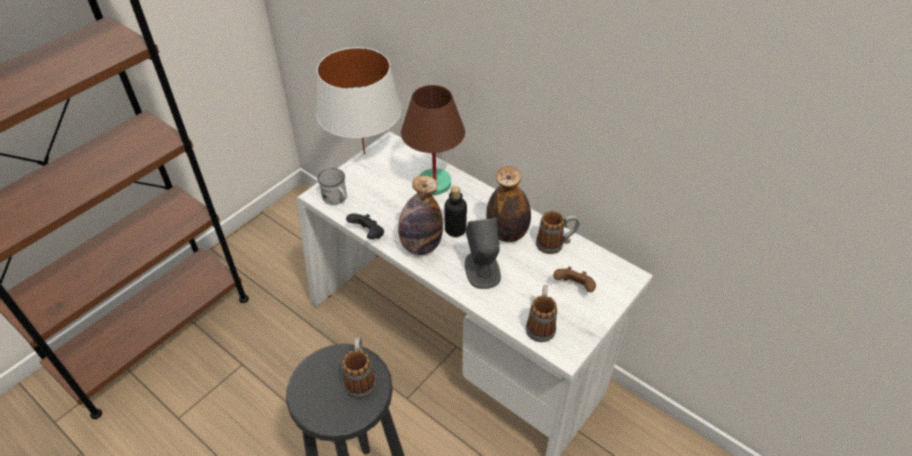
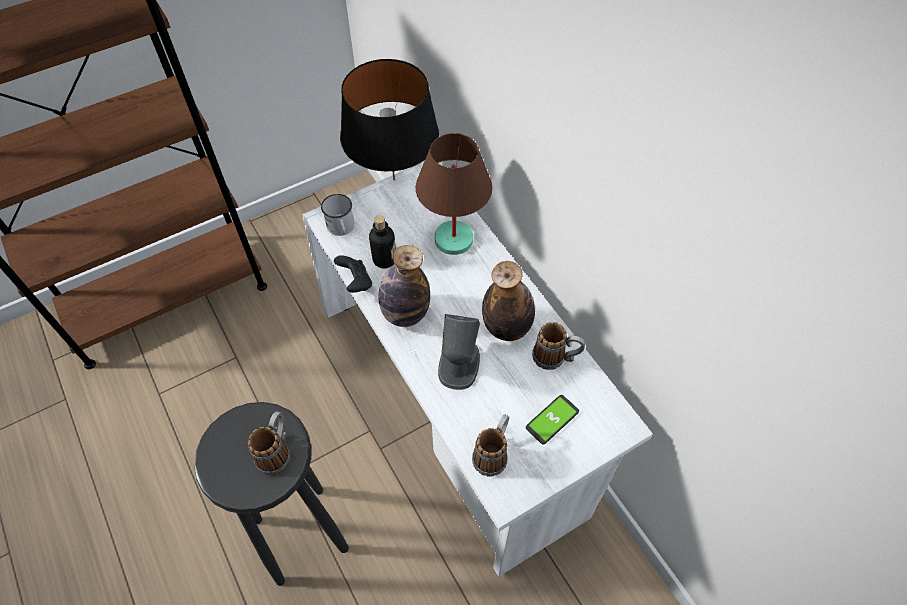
camera: 20 degrees right, 10 degrees up
(364, 153) = (393, 179): white table lamp -> black table lamp
(455, 229) = (451, 305): bottle -> bottle (384, 259)
(574, 287) = (552, 419): brown game controller -> phone

